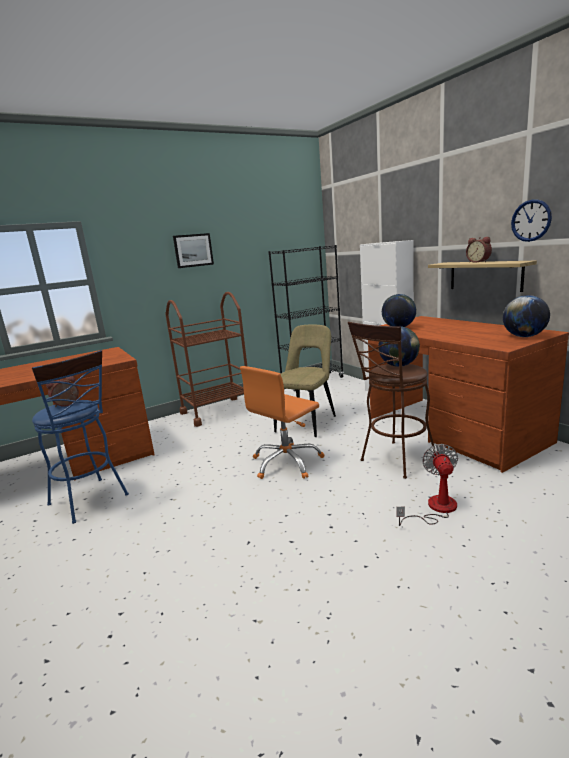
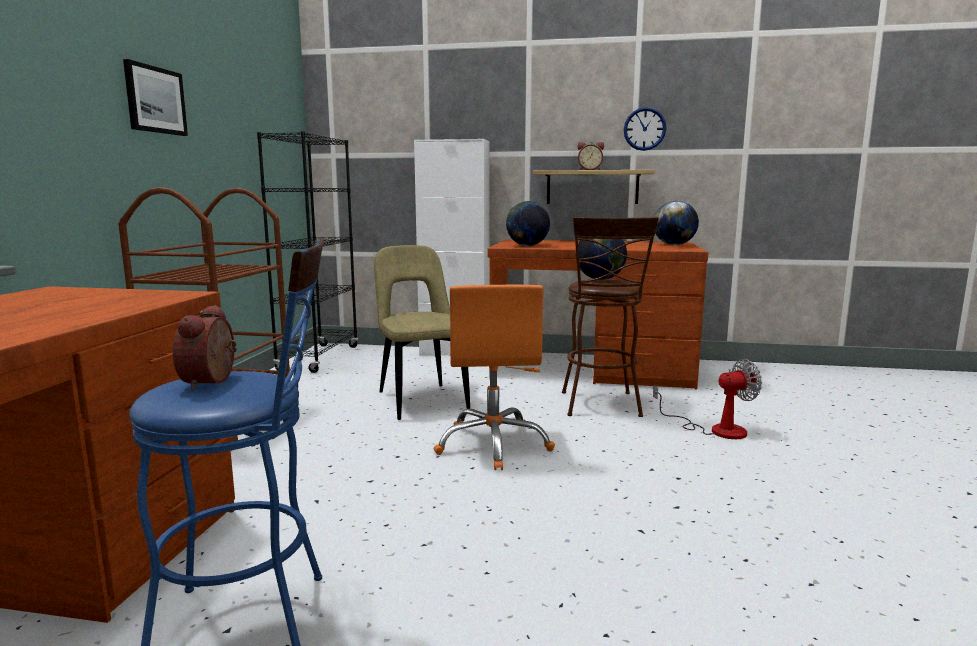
camera: 50 degrees left, 5 degrees down
(435, 509) = (715, 429): fan -> fan turned 120 degrees clockwise

